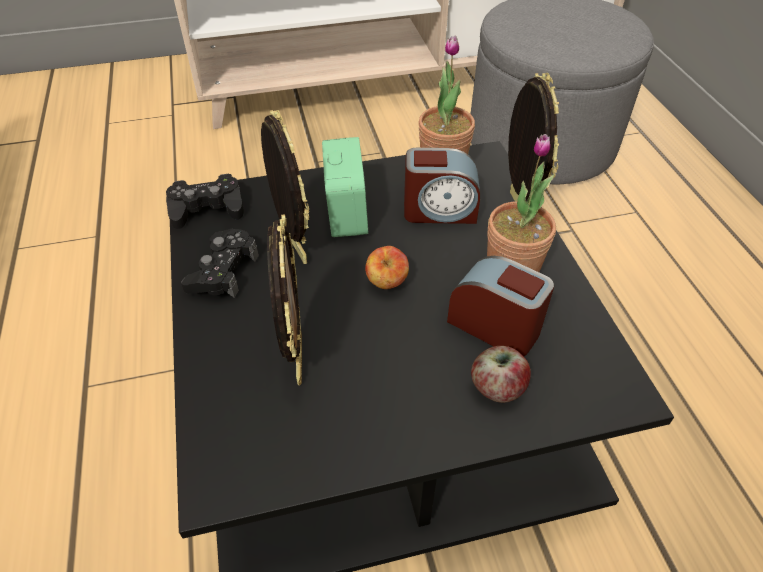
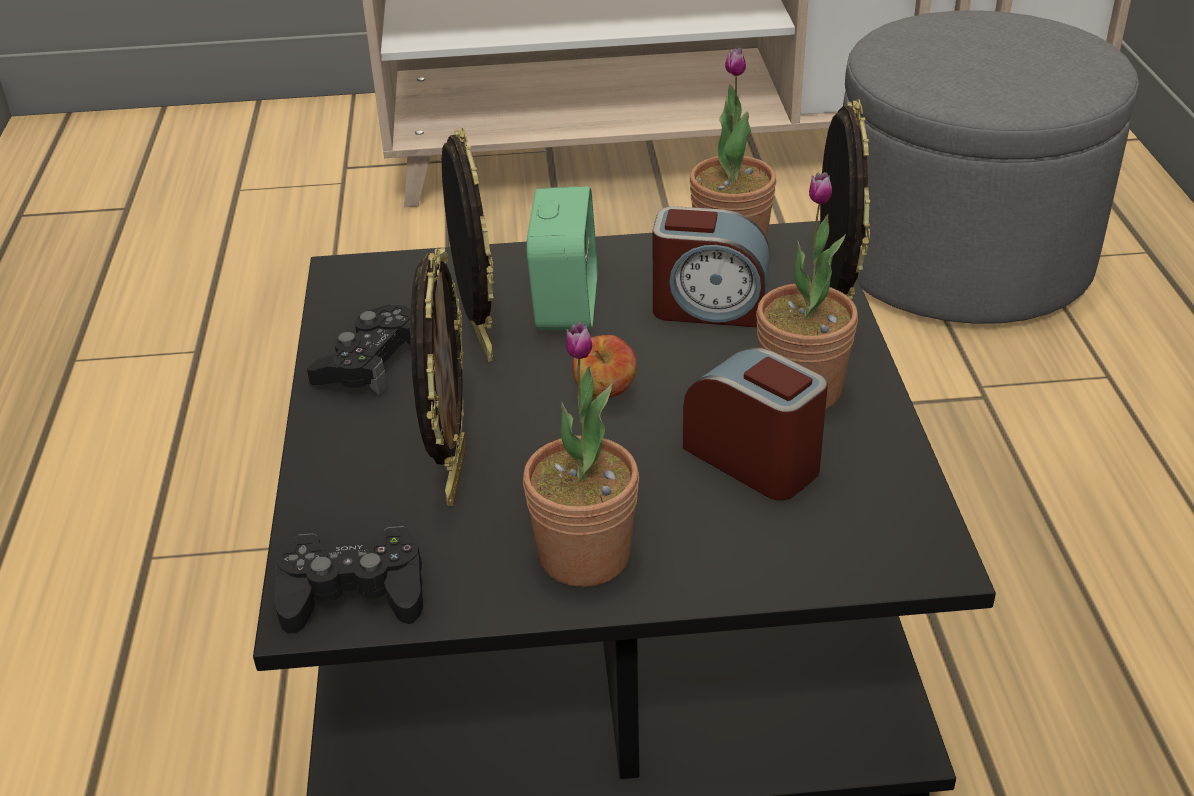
camera: 10 degrees right, 10 degrees down
(207, 208) = (362, 283): black game controller -> black game controller (353, 593)
(400, 416) = (584, 555): none -> potted plant
(497, 388) = (736, 534): apple -> none

